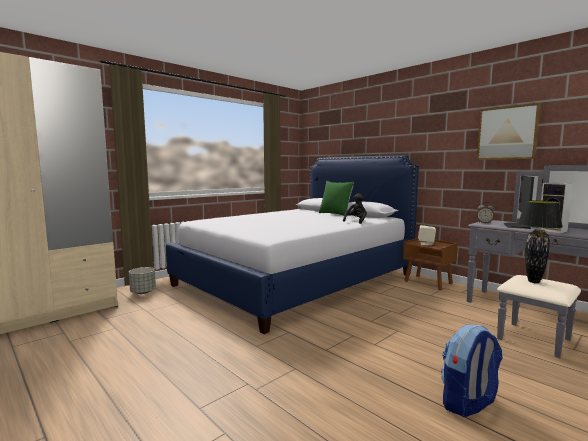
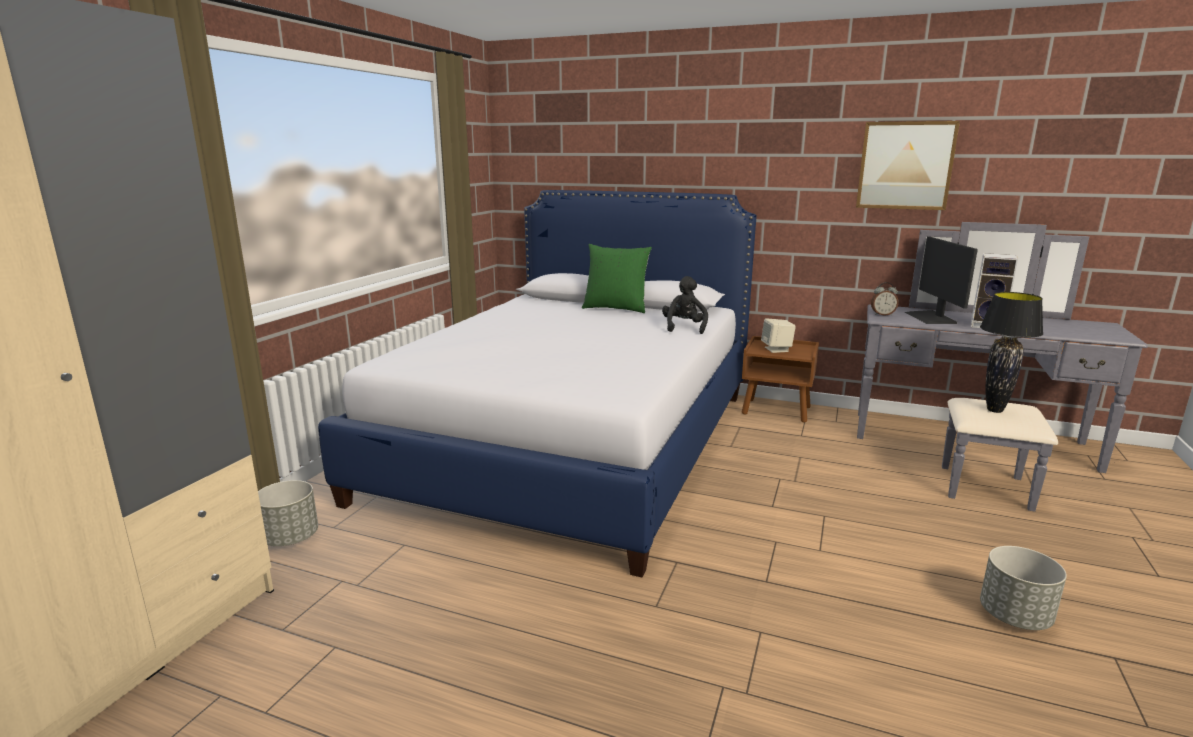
camera: 25 degrees left, 10 degrees up
(468, 403) = (1015, 617): backpack -> grey planter

